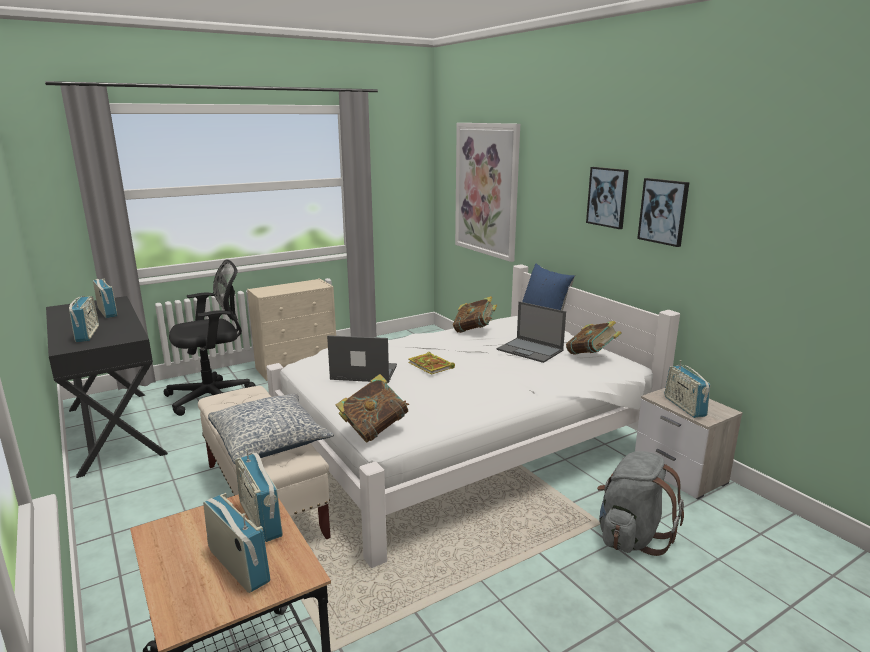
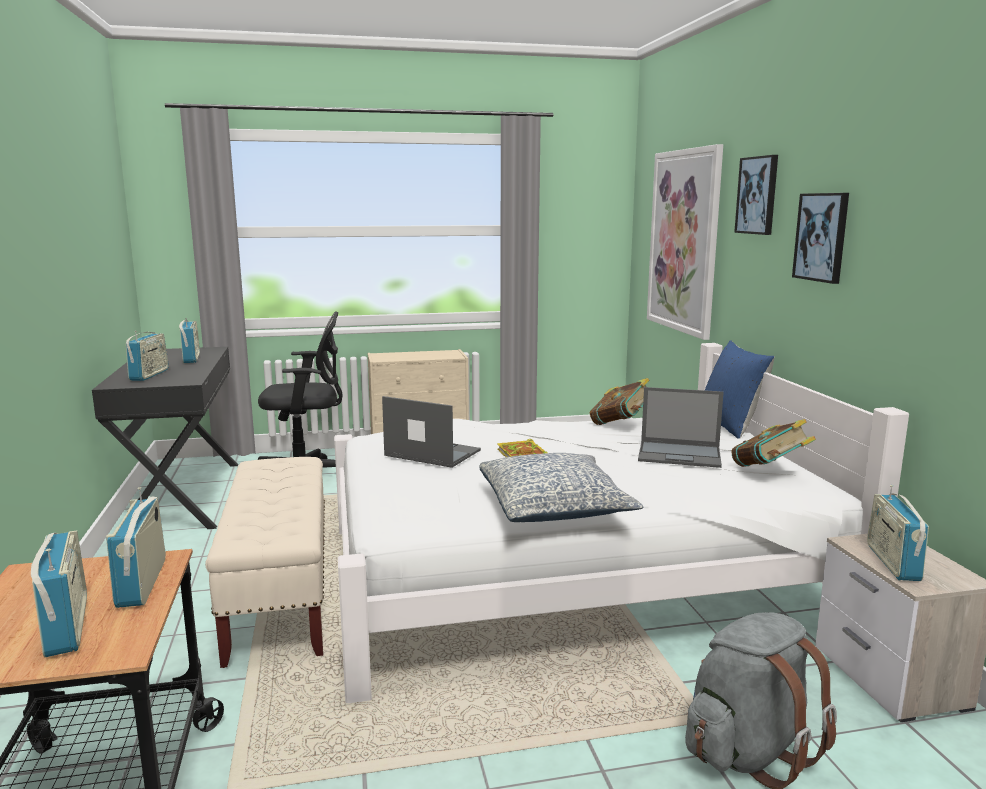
camera: 20 degrees right, 5 degrees down
(270, 441) = (272, 514): pillow -> pillow (554, 507)
(374, 430) = (388, 517): book -> none
(530, 350) = (680, 455): laptop -> laptop turned 45 degrees counterclockwise
(663, 211) = (893, 252): picture -> picture (758, 195)

